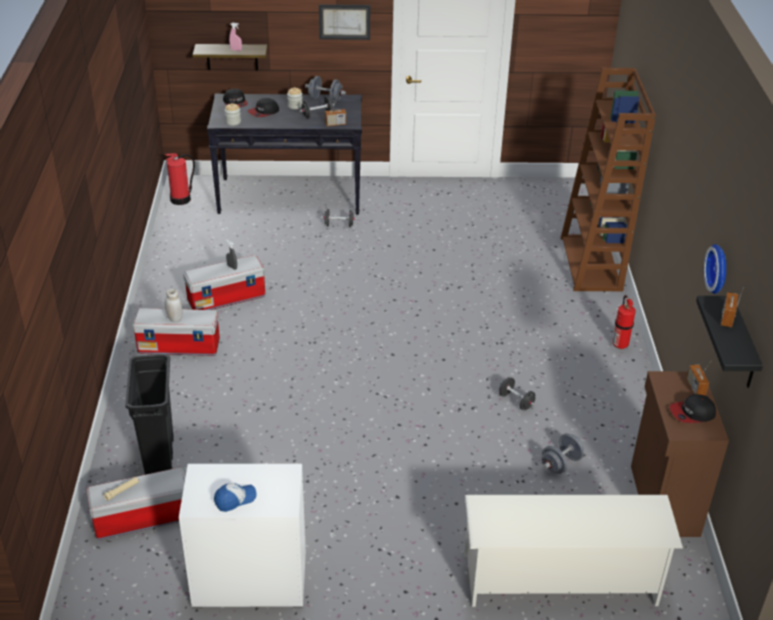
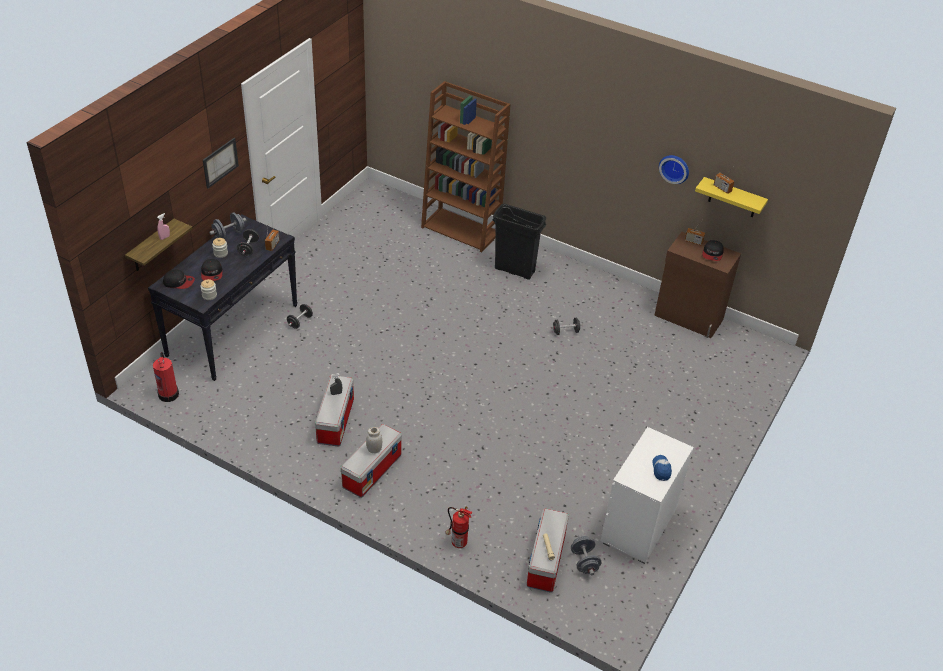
camera: 60 degrees left, 5 degrees up
(160, 458) = (491, 528): black trash can -> black trash can (515, 270)
(560, 580) = (720, 389): white shoe rack -> none
(561, 463) = (632, 341): grey dumbbell -> grey dumbbell (584, 562)
(619, 344) = (548, 262): fire extinguisher -> fire extinguisher (457, 542)
(742, 345) = (733, 198): black shelf -> yellow shelf

